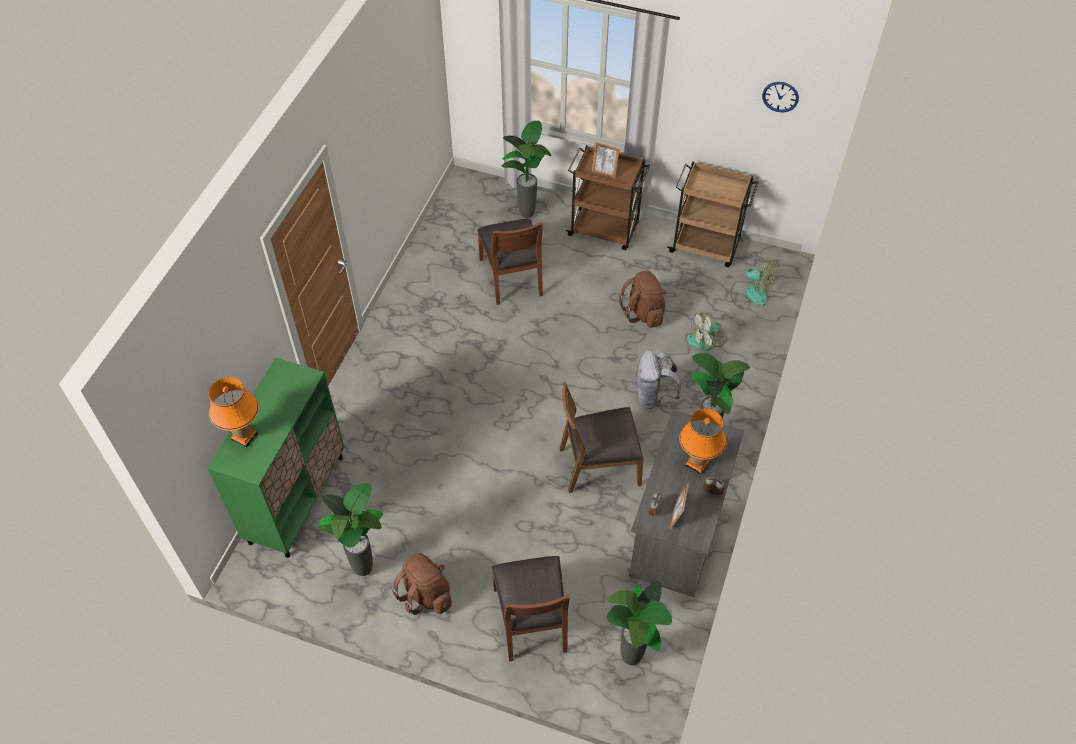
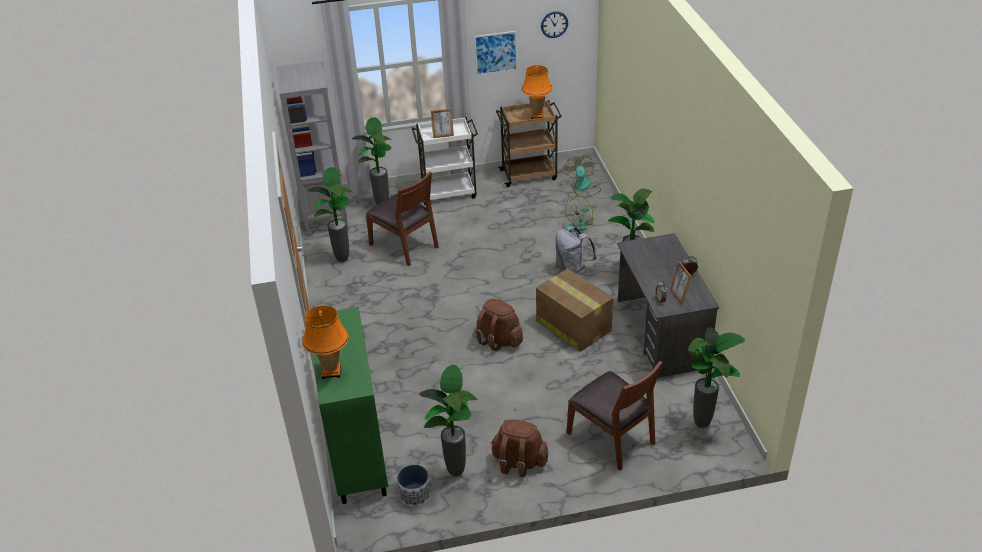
camera: 30 degrees left, 15 degrees down
(312, 572) = (414, 495): none -> planter
(443, 264) = (343, 259): none -> potted plant
(463, 203) = (325, 217): none -> grey bookcase
(599, 465) = (572, 325): brown chair -> cardboard box
(605, 230) = (449, 192): brown cart -> white cart
(644, 312) = (521, 227): brown backpack -> brown backpack (499, 340)
(697, 464) = (663, 263): orange table lamp -> orange table lamp (537, 115)
(700, 102) = (496, 53): none -> picture
(750, 293) = (583, 188): fan -> fan turned 90 degrees counterclockwise

